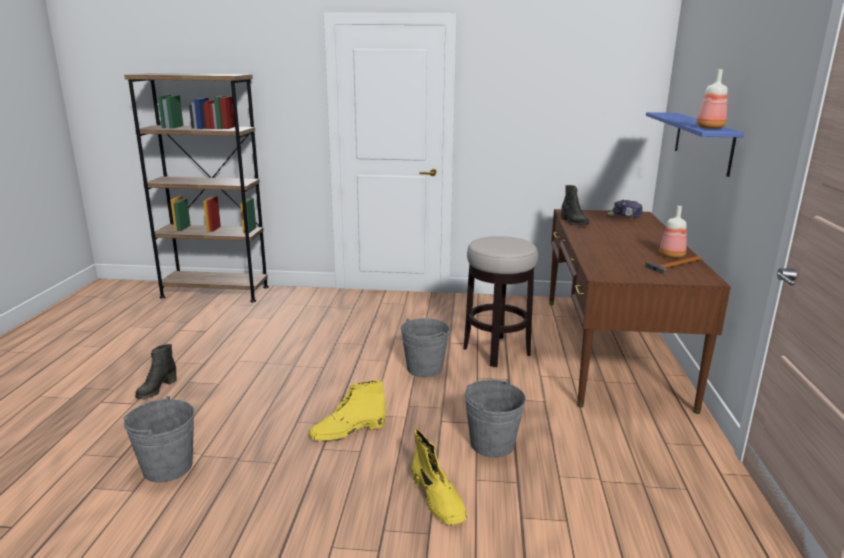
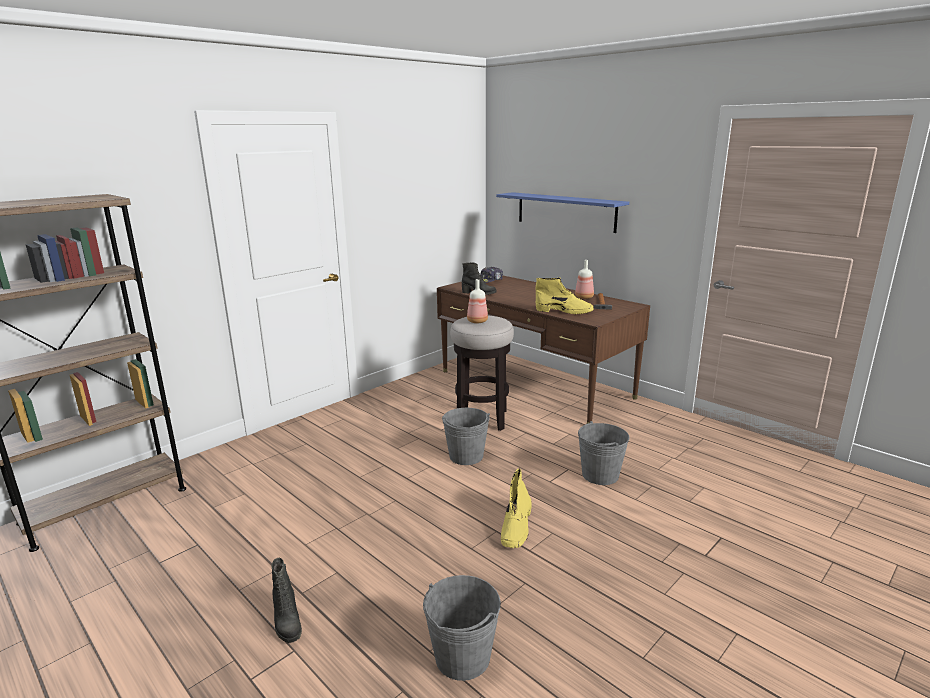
camera: 50 degrees left, 0 degrees up
(438, 498) = (644, 523): yellow boot -> yellow boot (564, 311)
(709, 128) = (600, 200): bottle -> bottle (477, 321)

